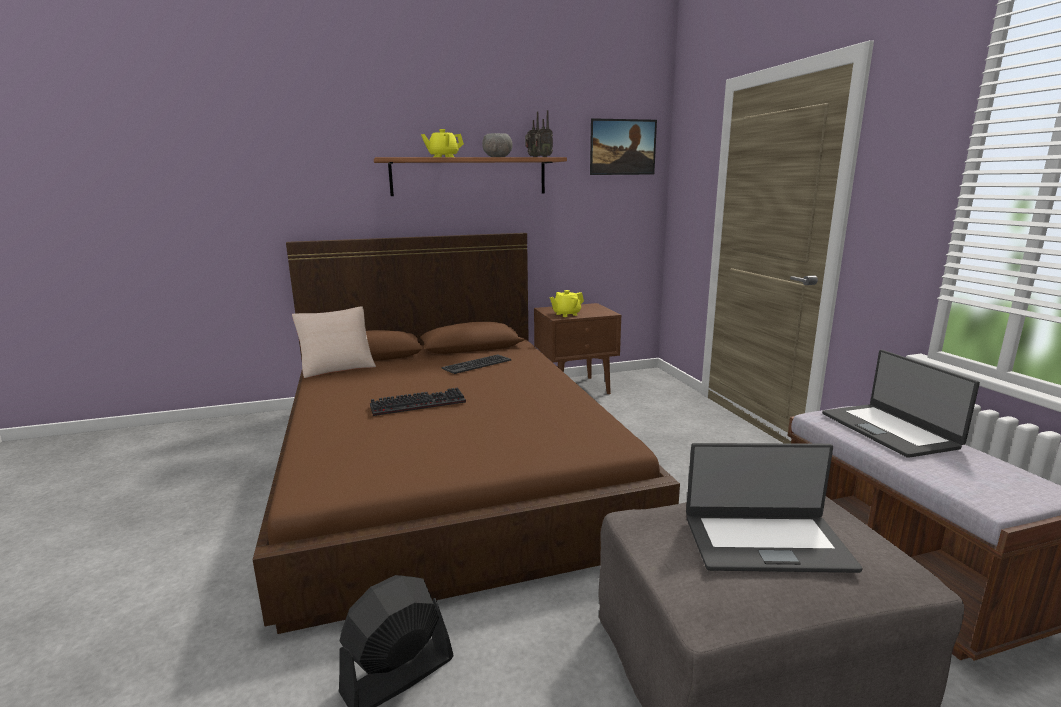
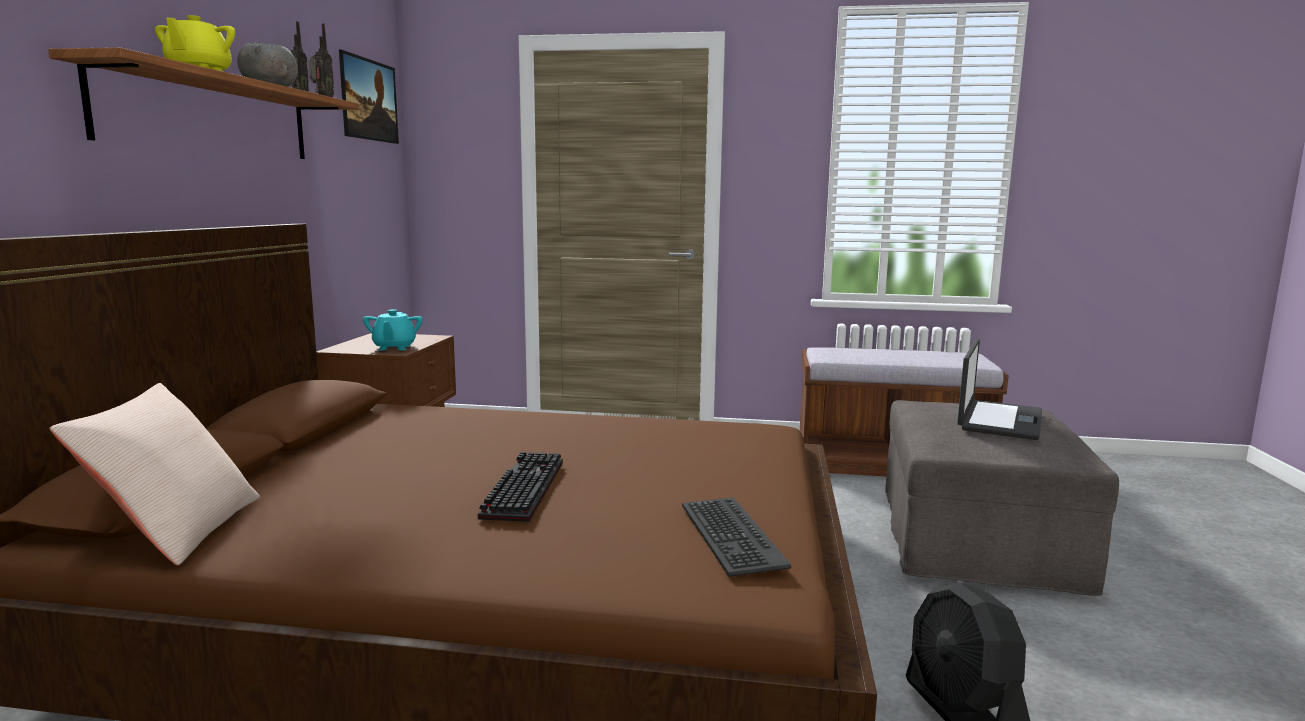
camera: 65 degrees left, 5 degrees down
(476, 364) = (405, 438): keyboard -> keyboard (729, 535)
(566, 314) = (394, 348): yellow teapot -> turquoise teapot
(889, 430) = (867, 352): laptop -> none

